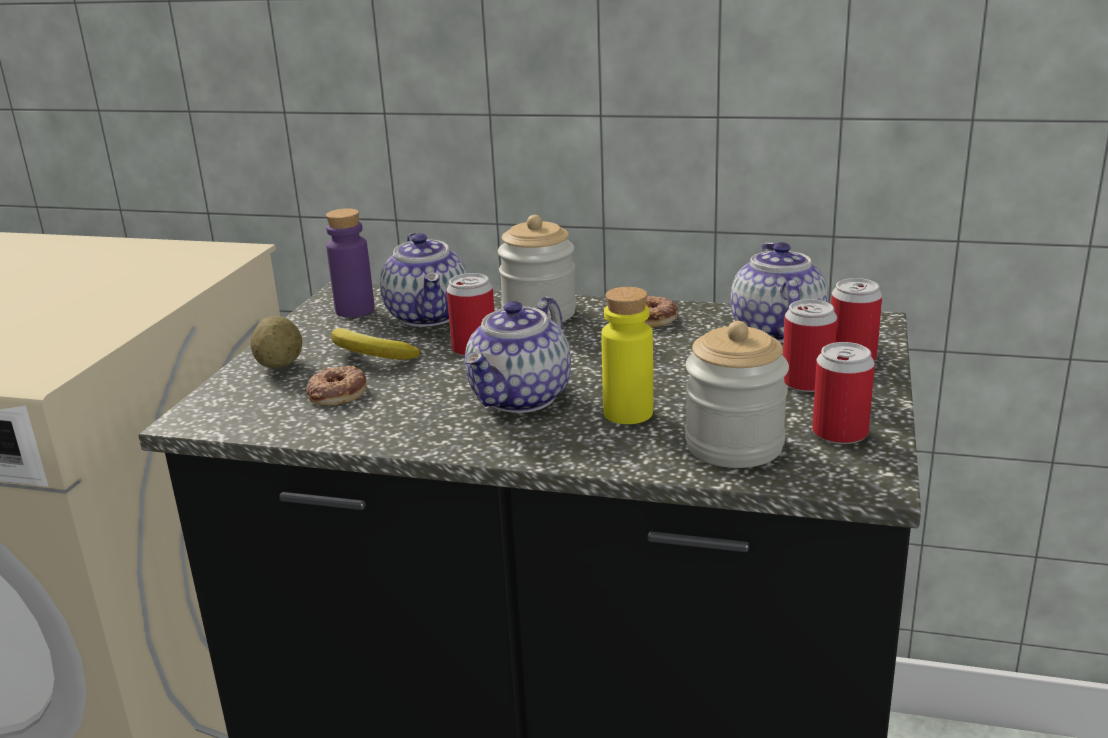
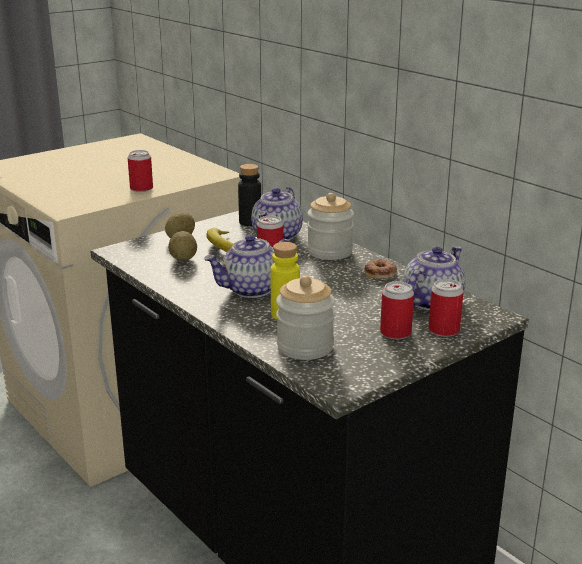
camera: 35 degrees right, 0 degrees up
(336, 392) = (183, 259): donut -> potato
(355, 310) = (250, 222): purple bottle -> black bottle
(839, 433) = (364, 361): can -> can (141, 189)

